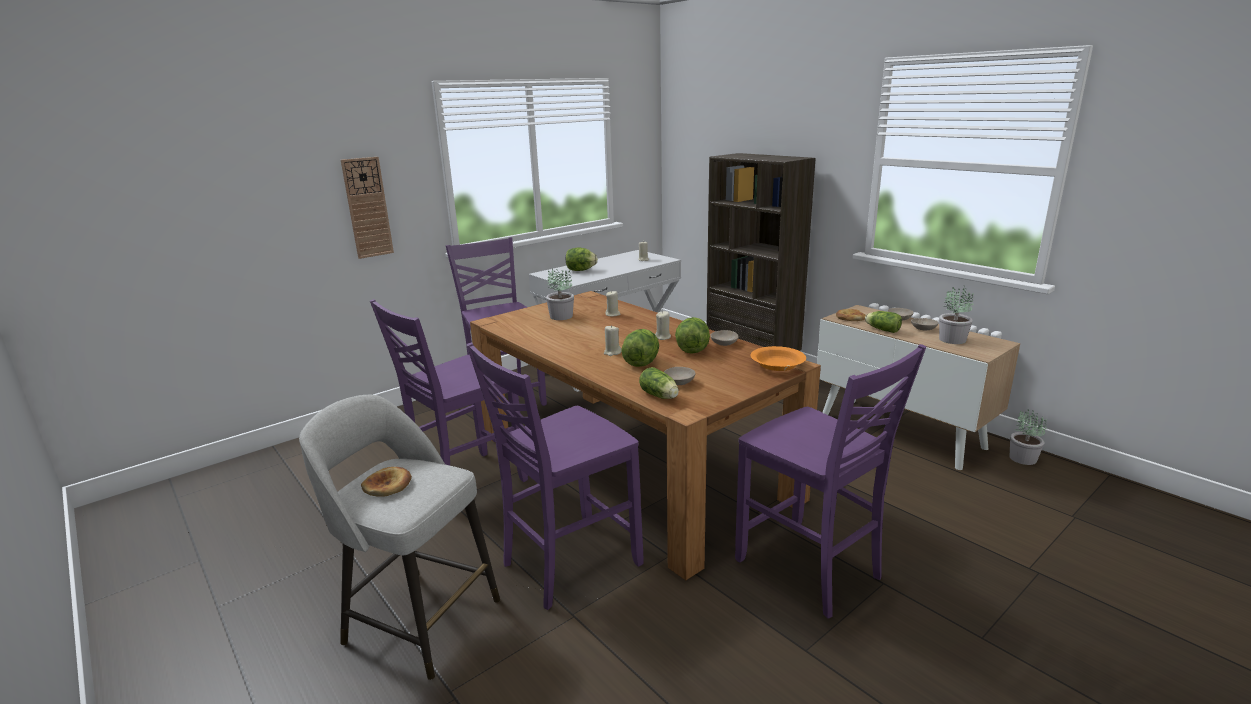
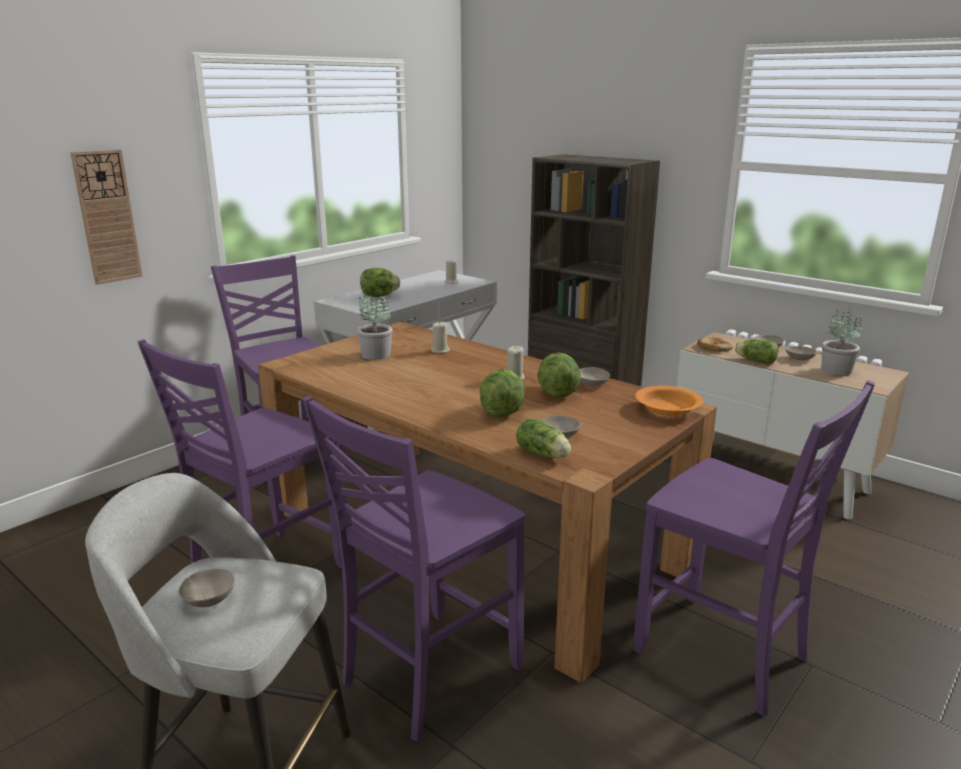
camera: 10 degrees left, 0 degrees up
(388, 485) = (210, 599): bread -> beige bowl
(612, 352) = (460, 400): beige candle -> none
(1022, 458) = (910, 502): potted plant -> none

